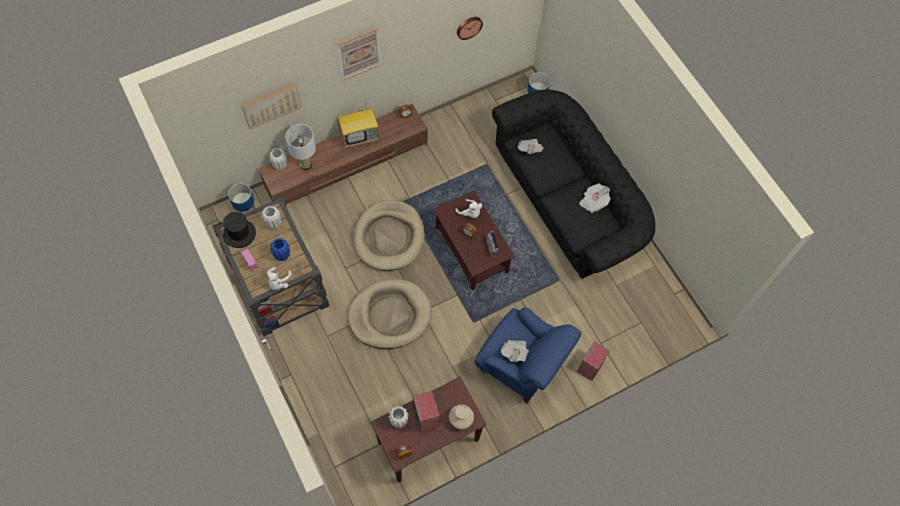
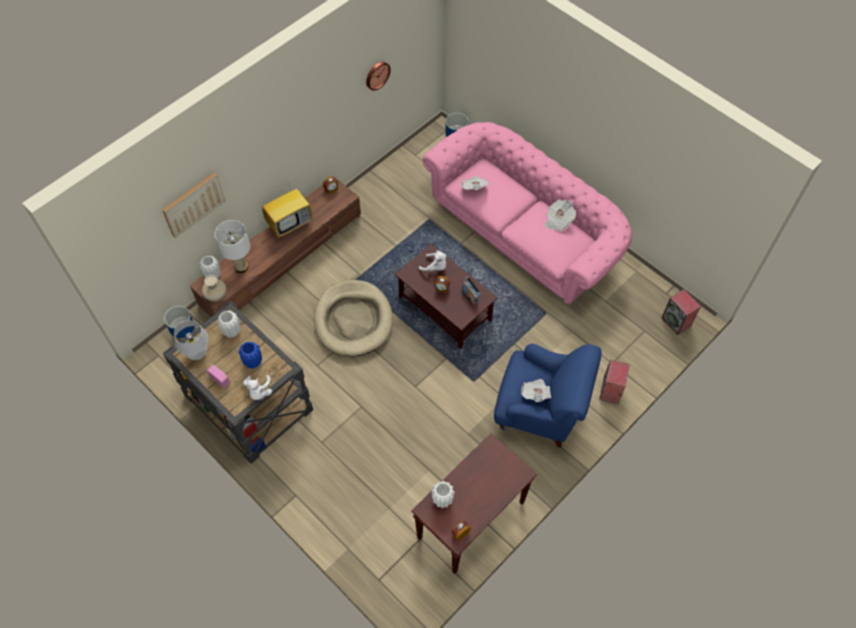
camera: 15 degrees left, 5 degrees down
(239, 234) = (197, 353): black hat -> white table lamp
(359, 53) = (274, 124): picture -> none
(390, 315) = (382, 400): beige dog bed -> none
(426, 417) = (471, 487): speaker -> speaker (676, 322)
(460, 420) = (508, 478): beige vase -> beige vase (216, 296)
(569, 198) = (526, 230): black sofa -> pink sofa

